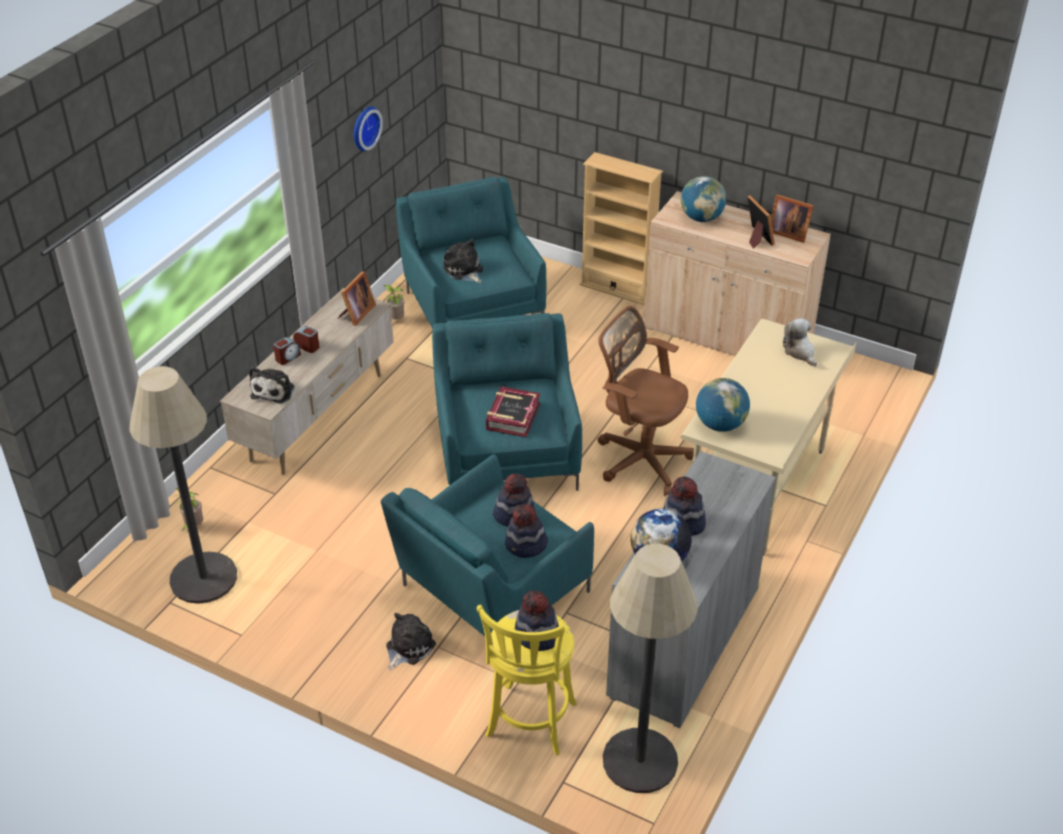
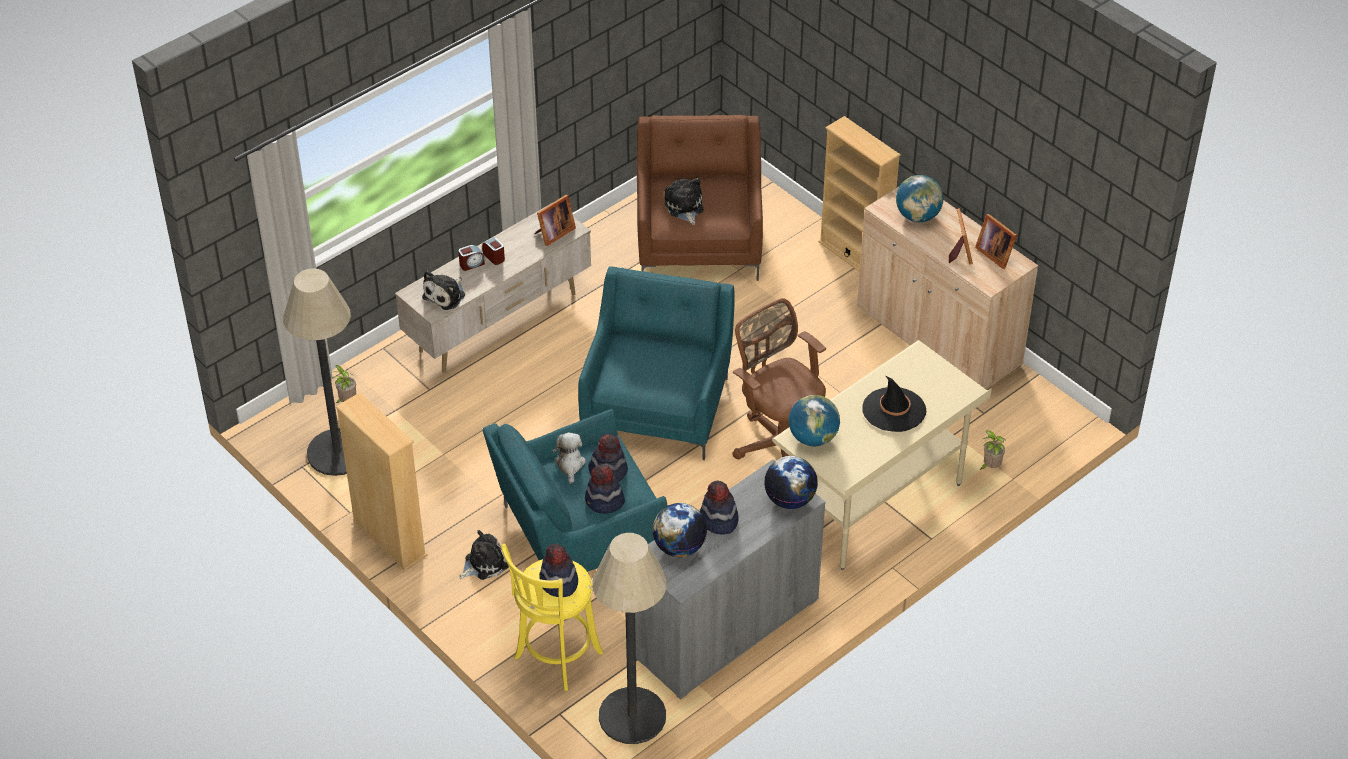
camera: 20 degrees right, 5 degrees up
(296, 649) = (389, 538): none -> beige bookcase
(364, 127) = (608, 49): wall clock -> none
(395, 320) = (616, 237): potted plant -> potted plant (990, 467)
(473, 305) = (699, 239): turquoise armchair -> brown armchair
(512, 416) = (654, 375): book -> none
(741, 484) = (790, 499): none -> globe
(779, 382) = (894, 410): none -> black hat
(800, 352) = (933, 384): plush toy -> plush toy (570, 464)

